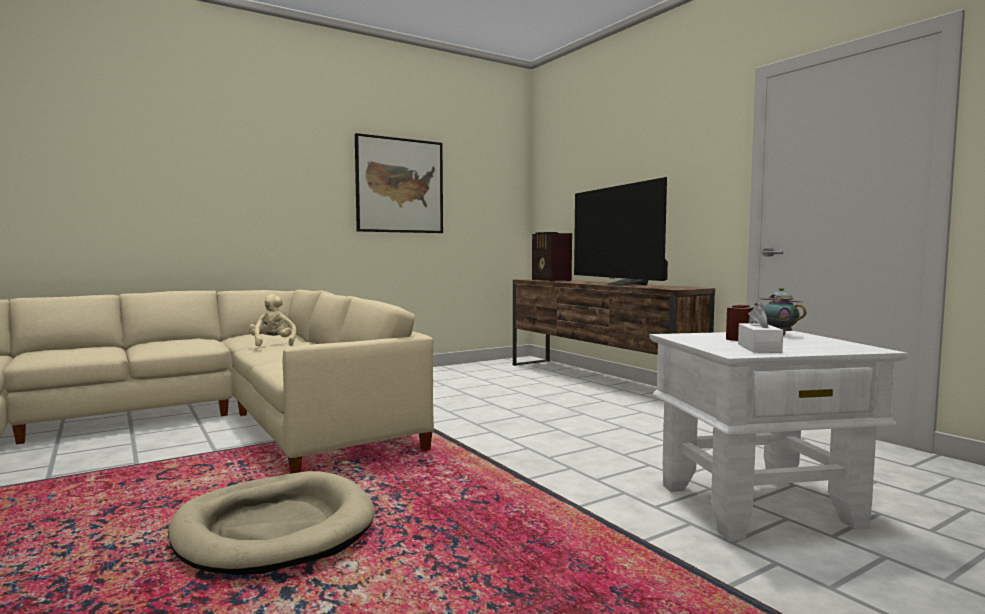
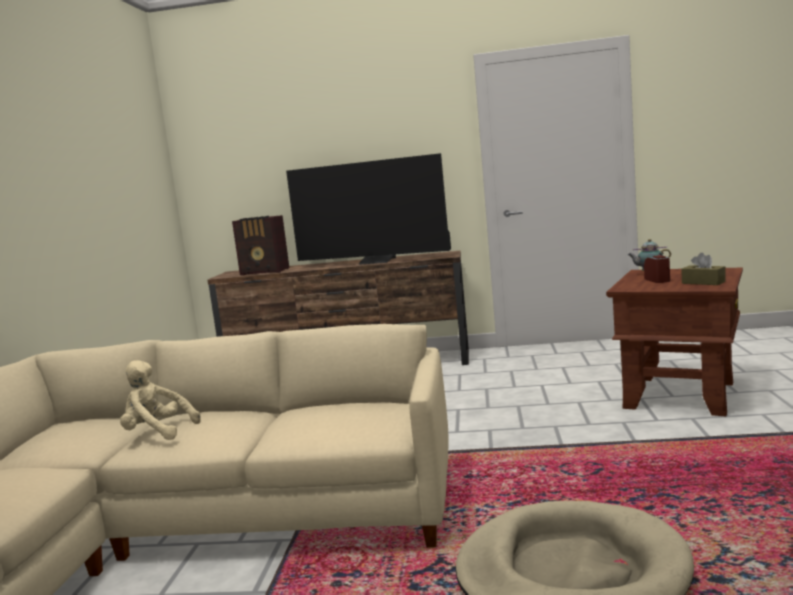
camera: 50 degrees left, 5 degrees up
(399, 185) = (73, 174): picture -> none
(759, 348) = (703, 282): white tissue box -> brown tissue box
(759, 505) = (680, 394): white side table -> brown side table

